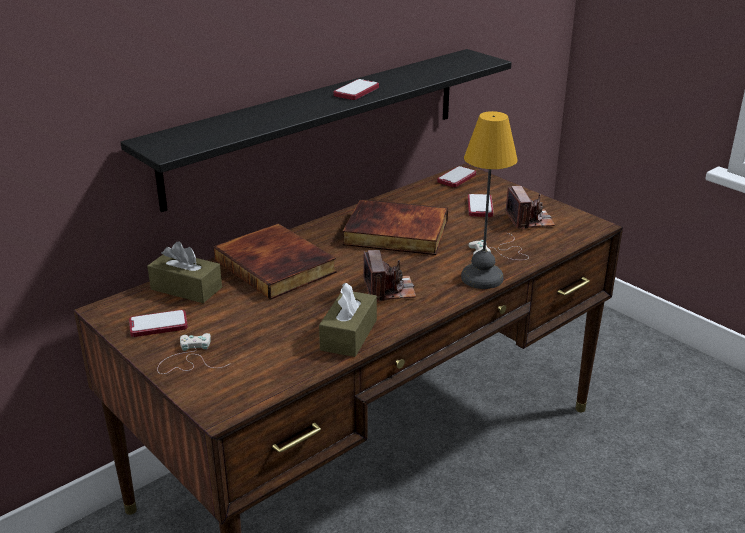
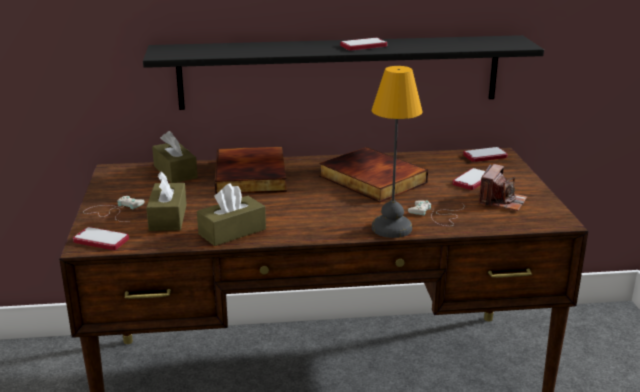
camera: 35 degrees right, 5 degrees down
(158, 325) = (127, 187): phone -> phone (101, 240)
(260, 344) = (168, 217): none -> brown tissue box
(389, 290) = (306, 213): camera -> none

